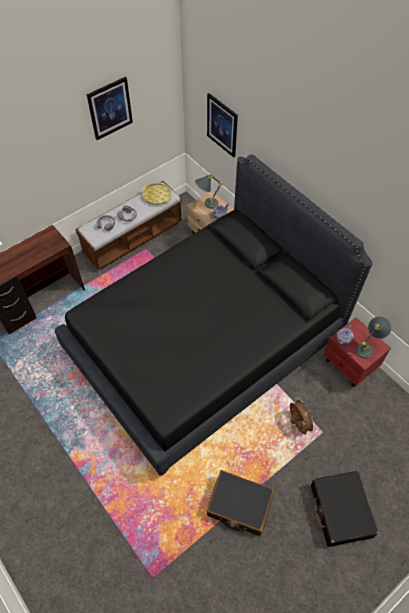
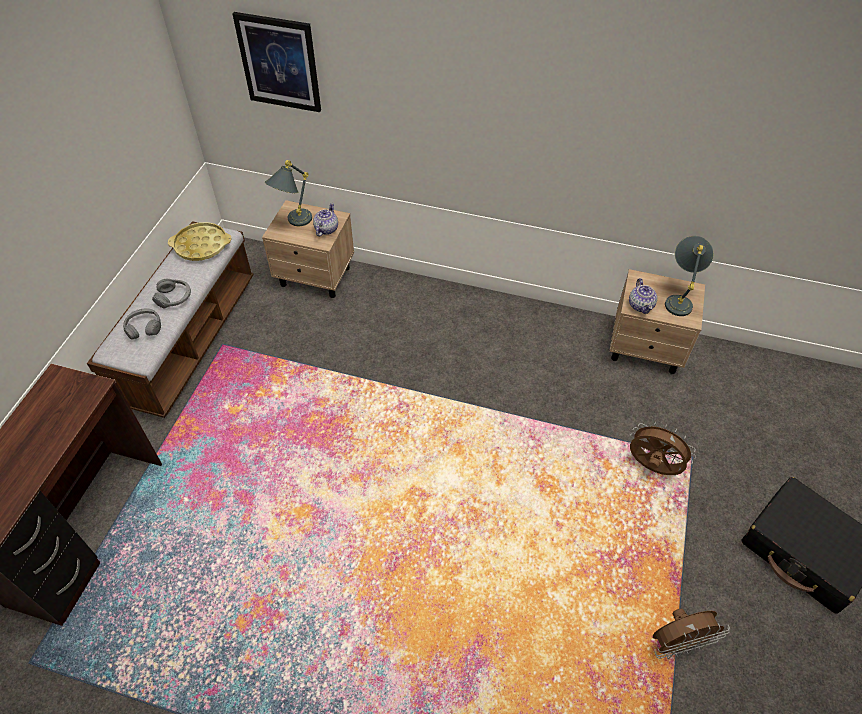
camera: 35 degrees left, 5 degrees down
(110, 108) = (67, 91): picture -> none
(204, 345) = (431, 436): black bed -> none
(239, 505) = (677, 644): black suitcase -> brown fan
(349, 365) = (646, 349): red nightstand -> beige nightstand

